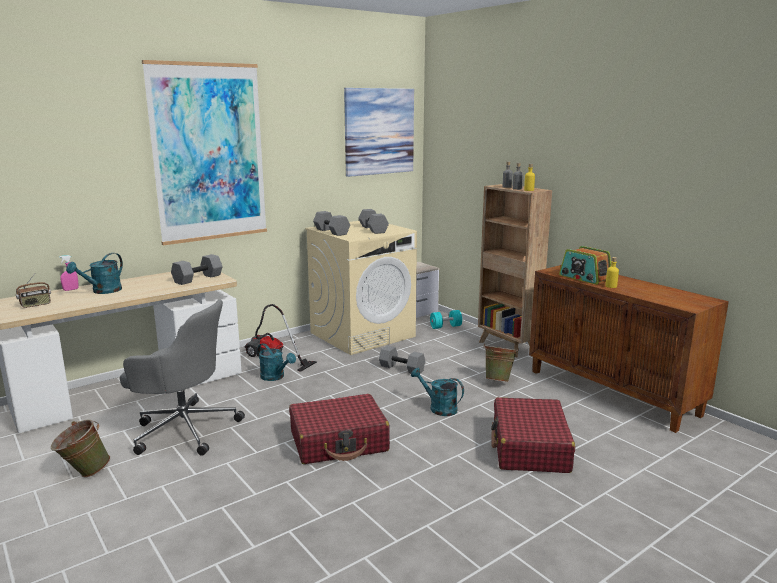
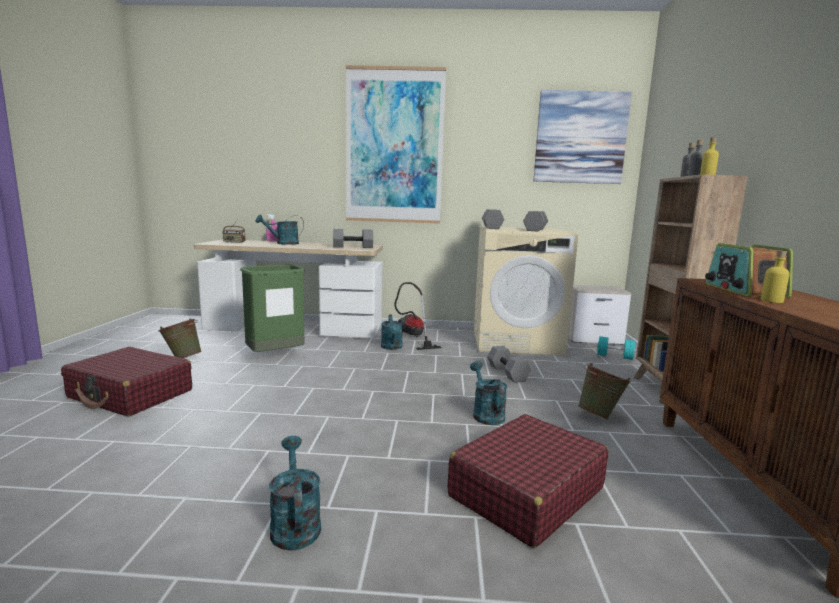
camera: 40 degrees right, 5 degrees down
(184, 429) = (275, 356): grey office chair -> green trash can
(339, 441) = (350, 403): red suitcase -> red suitcase (131, 394)
(454, 528) = (294, 523): none -> turquoise watering can

